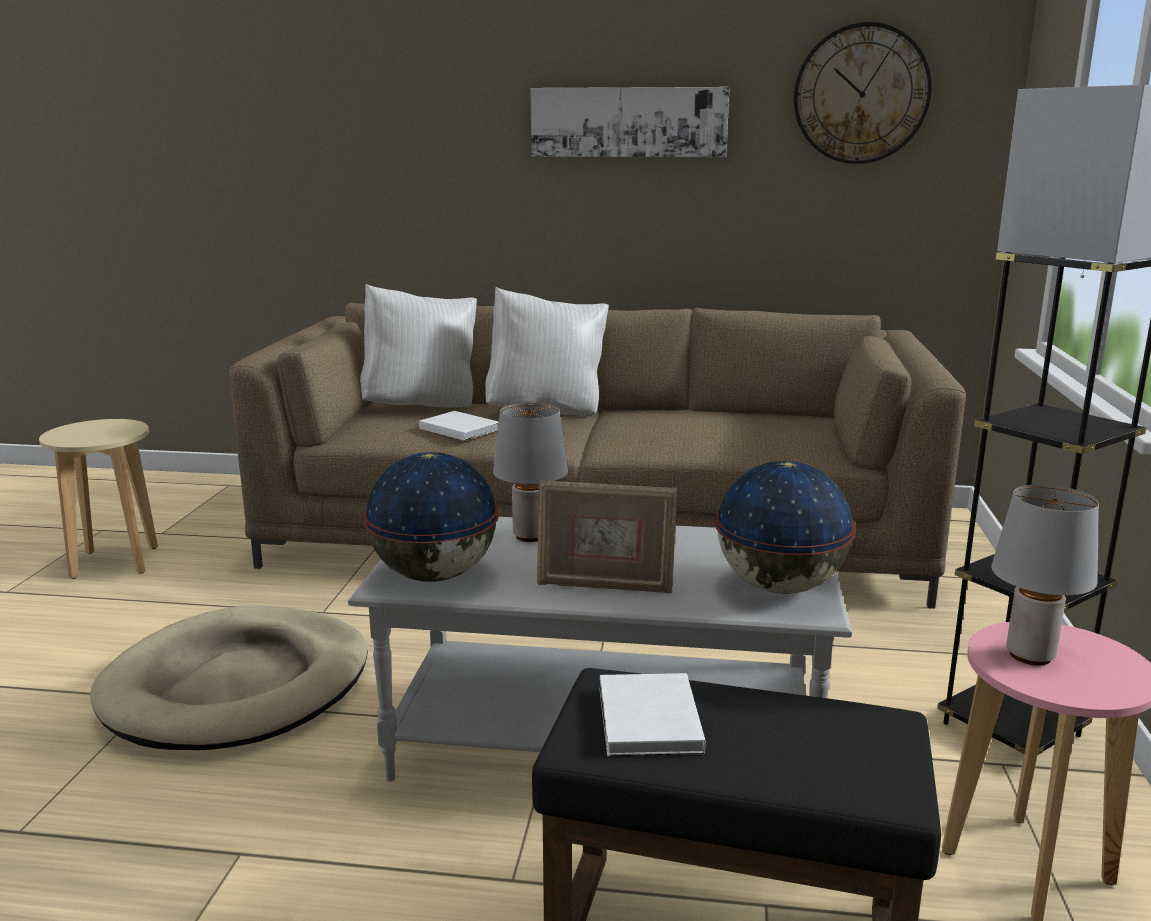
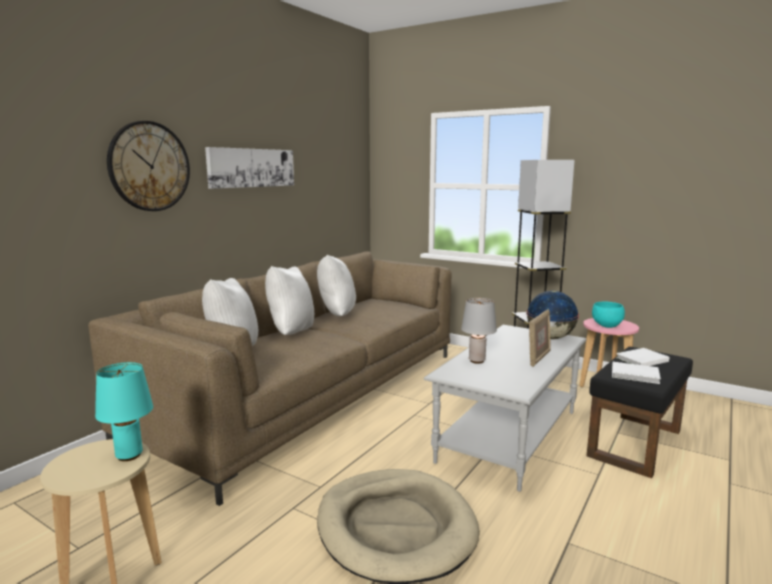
camera: 65 degrees left, 5 degrees down
(109, 437) = (129, 455): none -> turquoise table lamp
(433, 576) = (513, 382): globe -> none
(458, 428) = (296, 351): white book -> white book (640, 359)
(673, 416) = (335, 315): none -> white pillow
(861, 94) = (330, 155): wall clock -> wall clock (149, 166)
(1028, 655) = (607, 326): grey table lamp -> turquoise bowl

